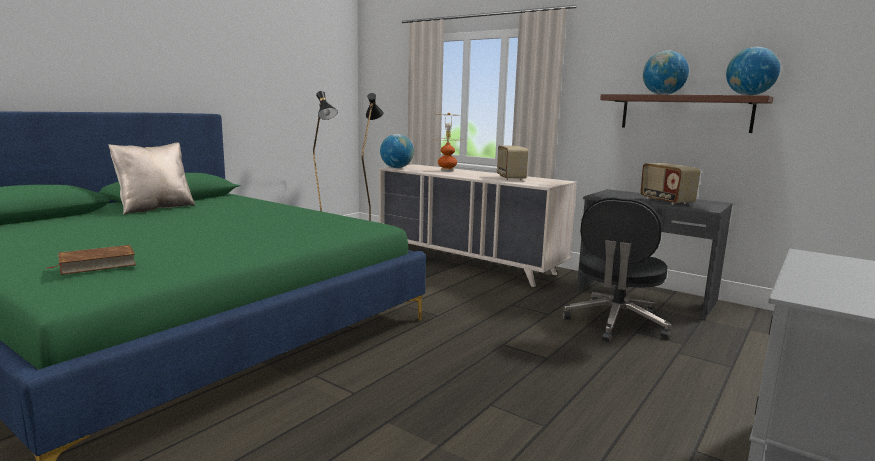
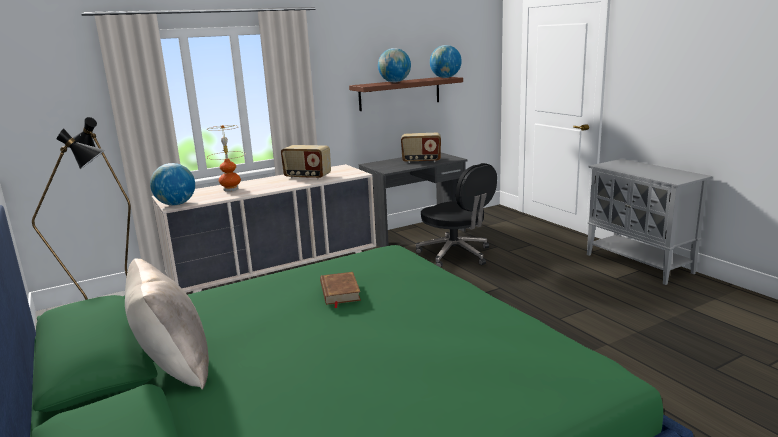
camera: 65 degrees left, 5 degrees up
(97, 264) = (526, 366): brown book -> brown book (339, 292)

